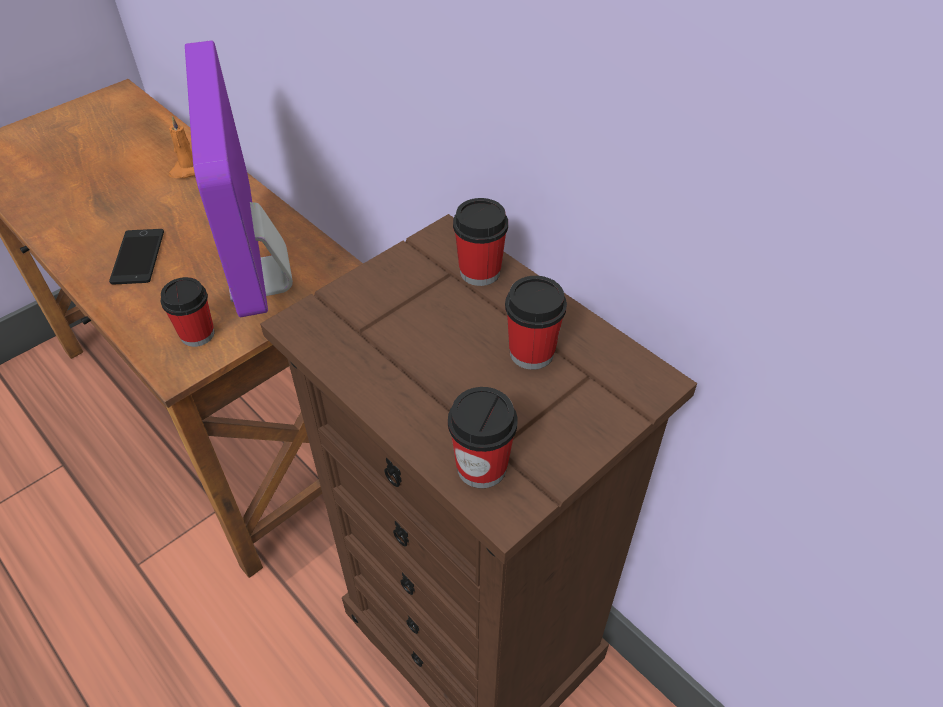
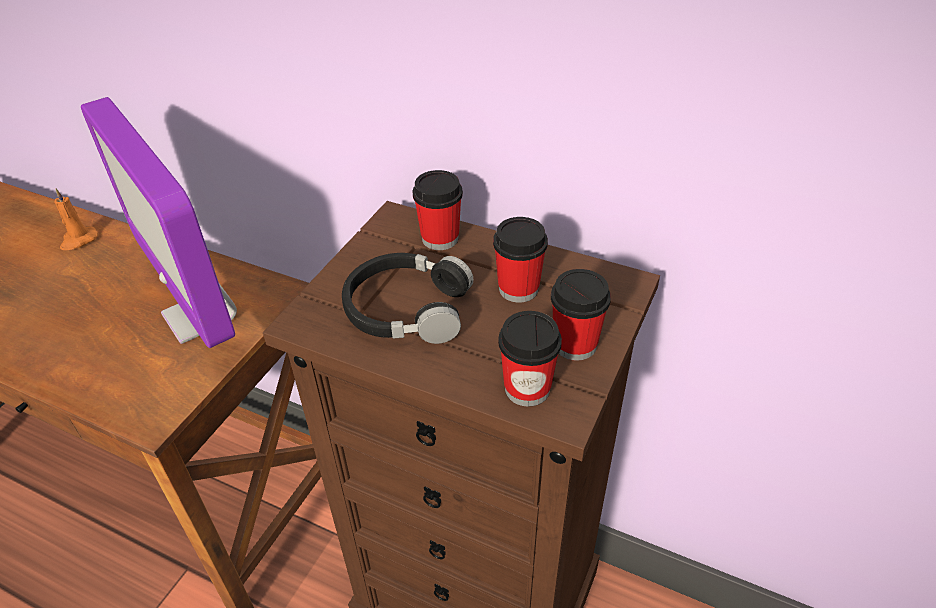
camera: 20 degrees left, 5 degrees down
(138, 257) = (62, 330): phone -> none
(197, 334) = (159, 382): cup -> cup (575, 344)
(406, 341) = (407, 309): none -> black headphones

